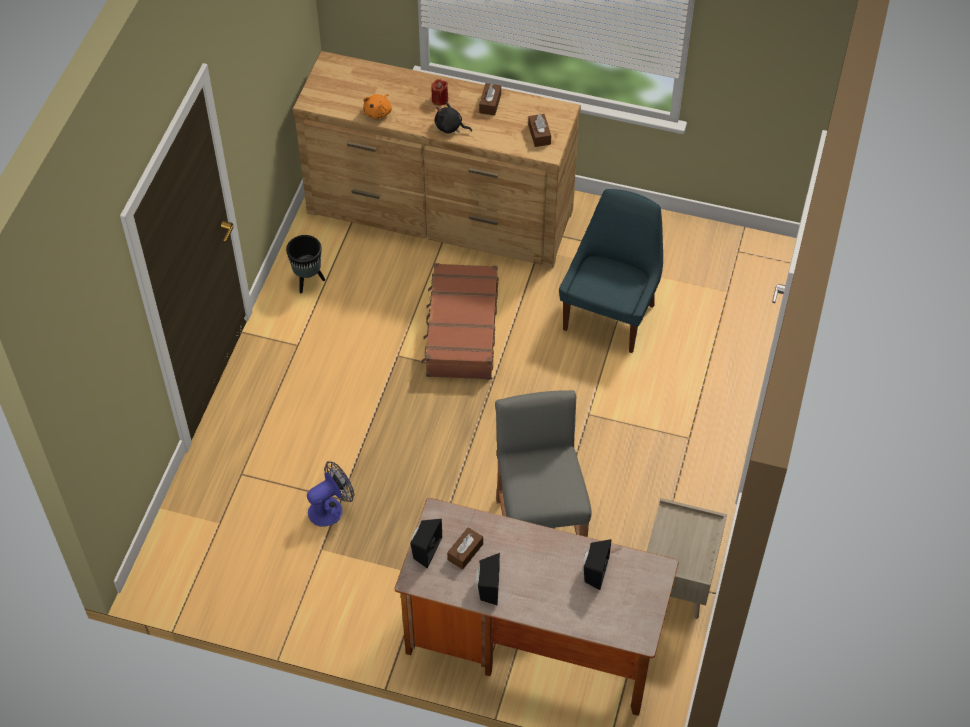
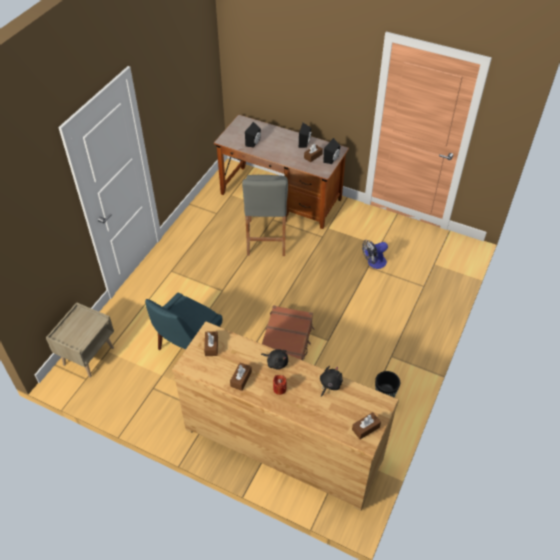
camera: 170 degrees left, 5 degrees down
(331, 74) = (365, 428): none -> brown tissue box
(378, 112) = (329, 384): orange plush toy -> black plush toy
(677, 583) = (205, 209): beige nightstand -> beige nightstand (88, 355)

